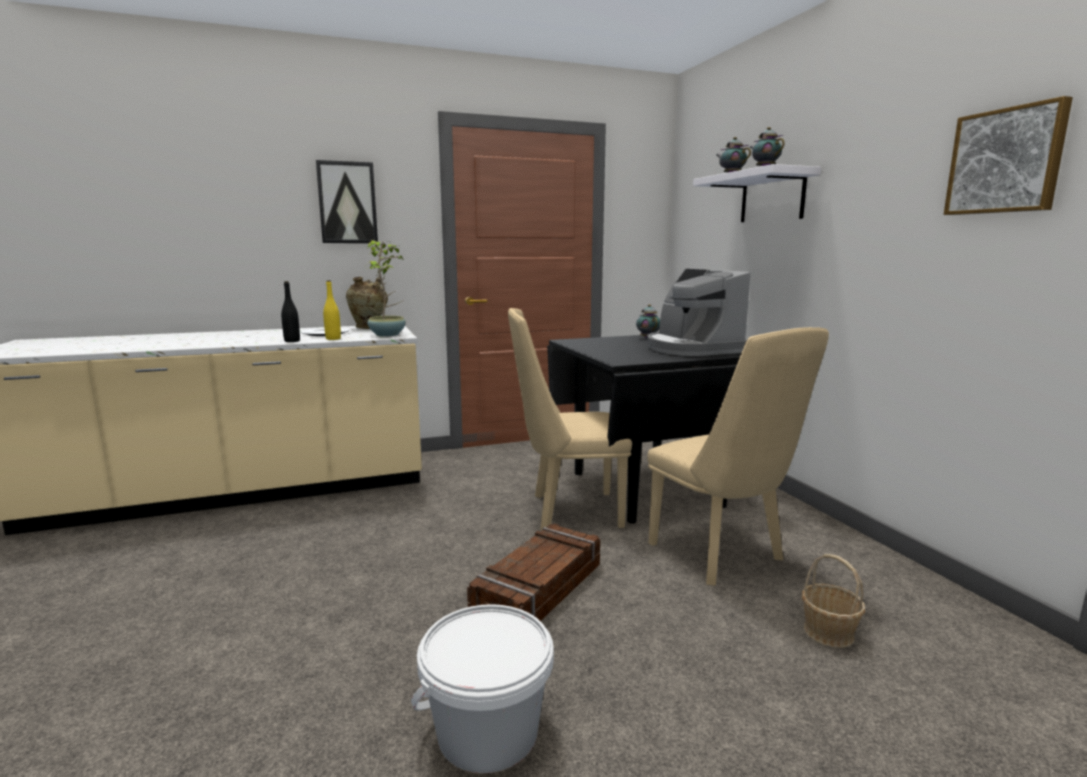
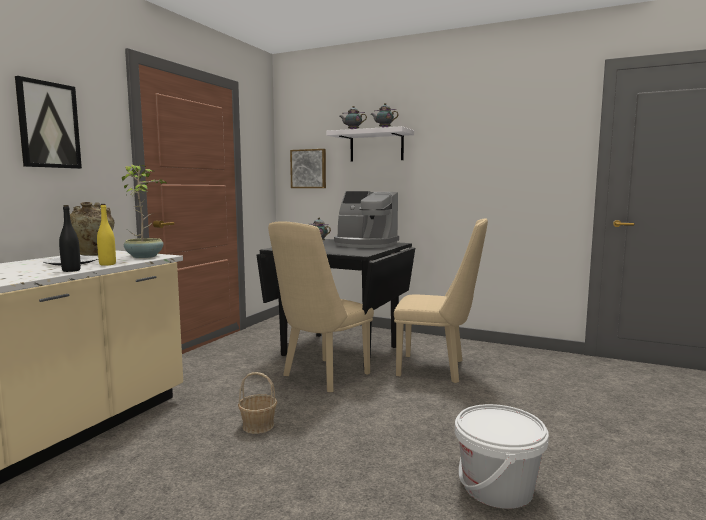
camera: 45 degrees left, 5 degrees down
(540, 590) = (391, 420): crate -> none
(828, 632) = (525, 381): basket -> basket (258, 426)
(1006, 161) = (525, 136): picture -> picture (309, 169)

